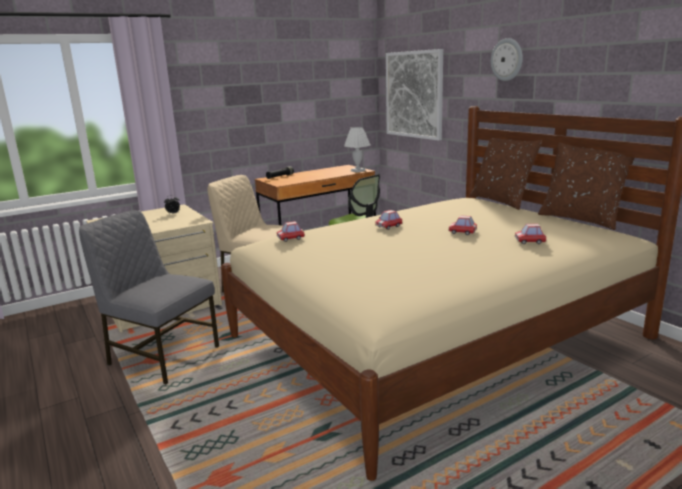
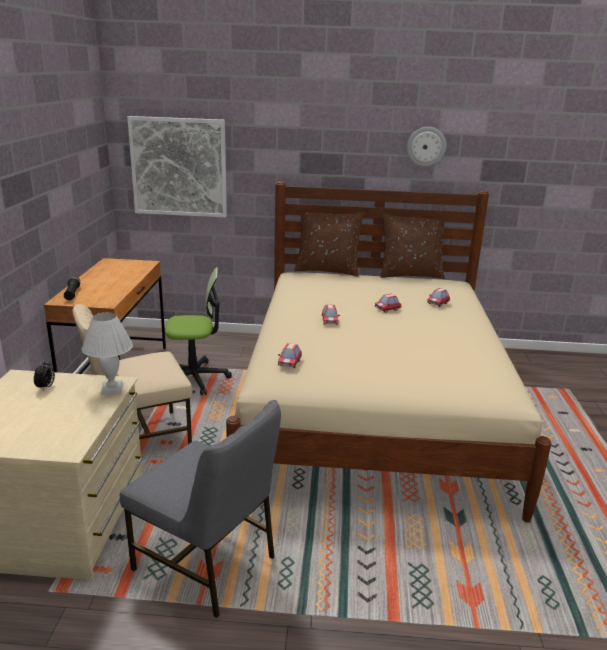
camera: 55 degrees left, 5 degrees up
(162, 356) = (207, 563): grey chair -> grey chair turned 120 degrees counterclockwise
(358, 171) = (144, 265): white table lamp -> white table lamp (112, 388)
(507, 59) = (313, 137): wall clock -> wall clock (426, 146)

